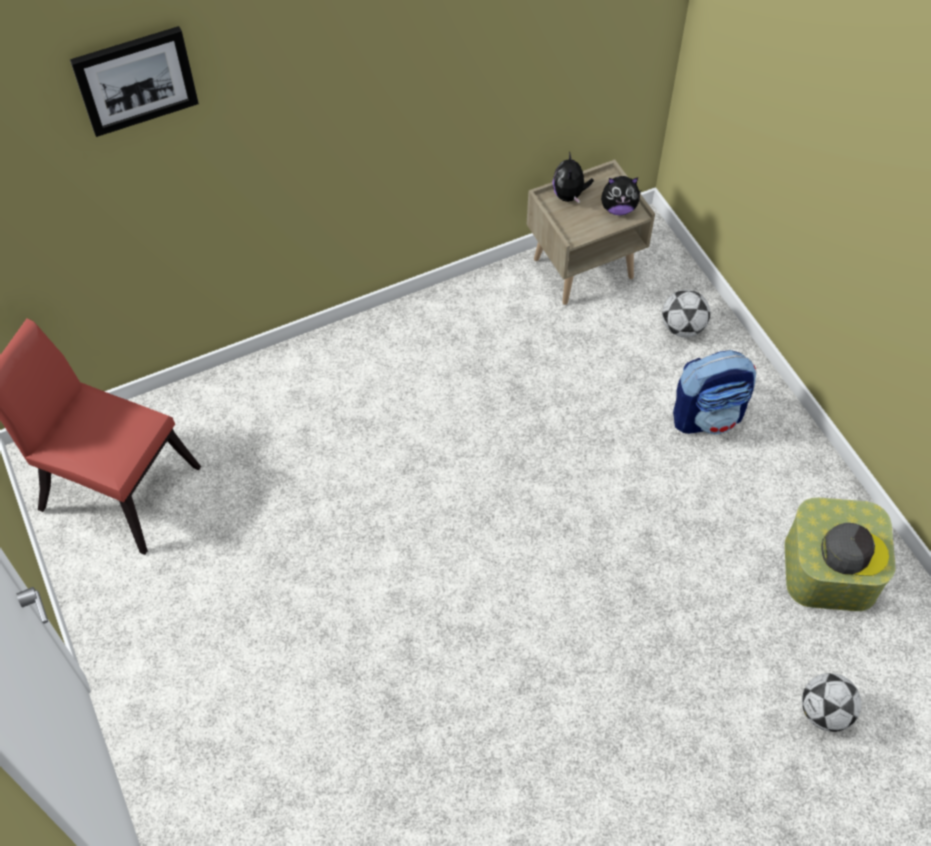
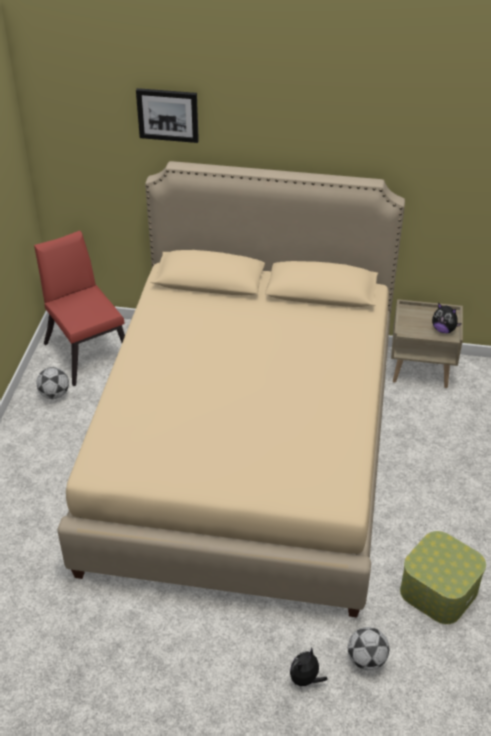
camera: 35 degrees right, 15 degrees down
(464, 516) = (245, 451): none -> beige bed
(569, 195) = (420, 312): plush toy -> plush toy (305, 679)
(682, 328) = (455, 425): football -> football (54, 394)
(708, 416) = (431, 475): backpack -> none
(853, 552) = (444, 572): grey cap -> none

